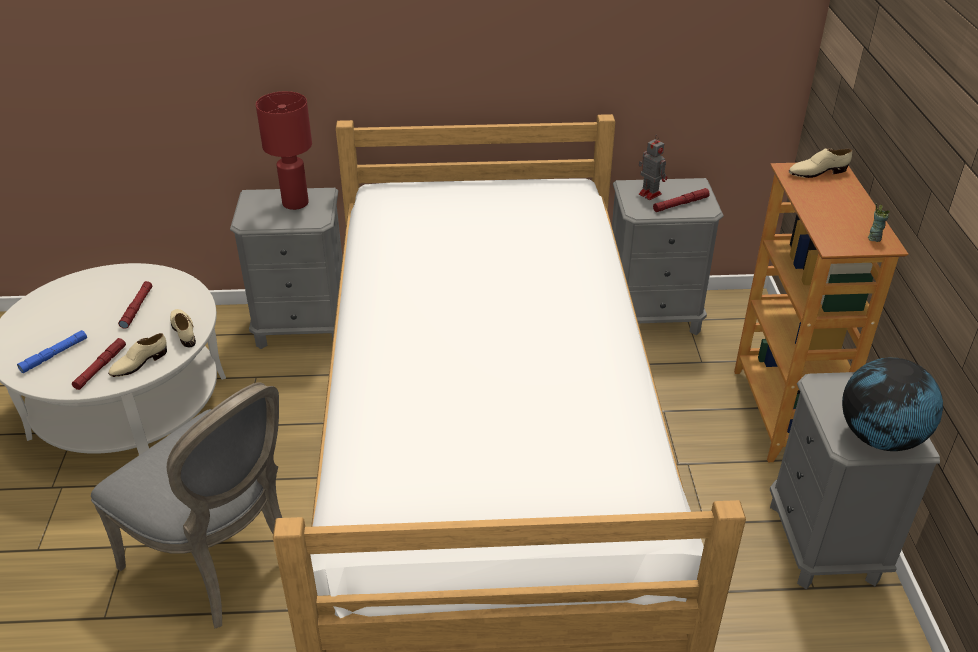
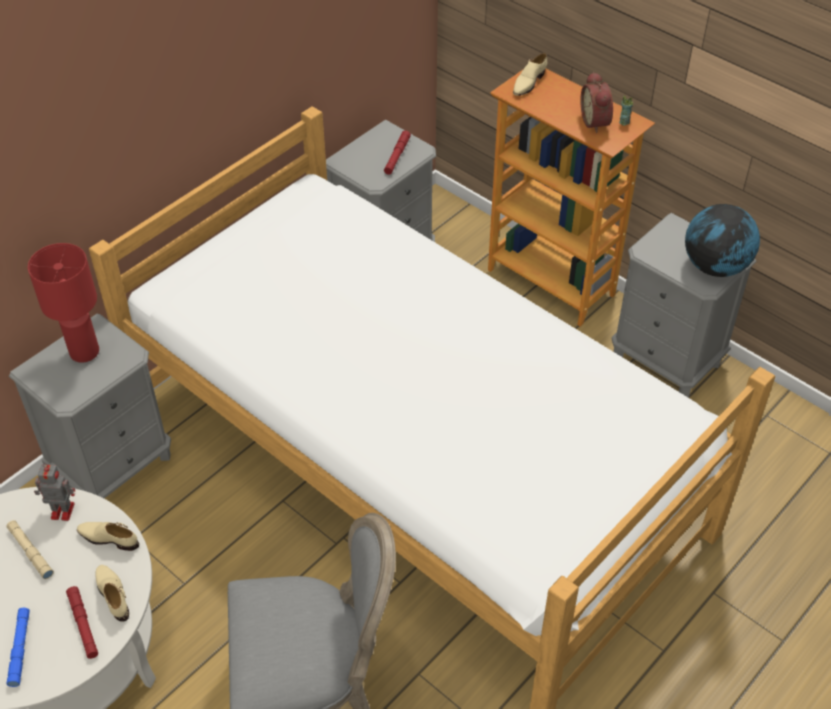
camera: 45 degrees left, 10 degrees up
(137, 308) = (30, 552): red flashlight -> beige flashlight
(139, 363) = (113, 594): beige shoe -> beige shoe turned 150 degrees clockwise
(649, 193) = (363, 159): toy robot -> toy robot (61, 510)
(844, 226) = (597, 122): none -> alarm clock

